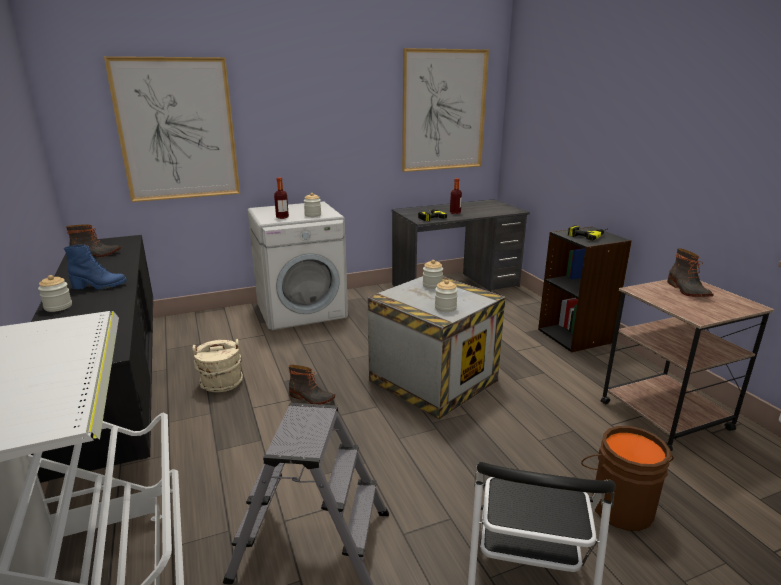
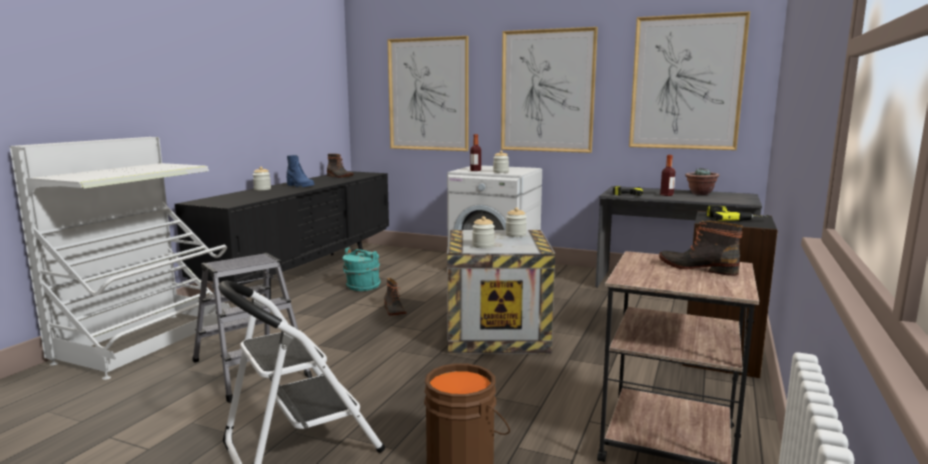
camera: 45 degrees right, 10 degrees down
(221, 383) = (362, 286): beige bucket -> turquoise bucket
(323, 122) = (547, 91): none -> picture
(468, 206) = (700, 193): none -> potted plant
(687, 290) = (698, 268): boot -> boot turned 90 degrees clockwise

